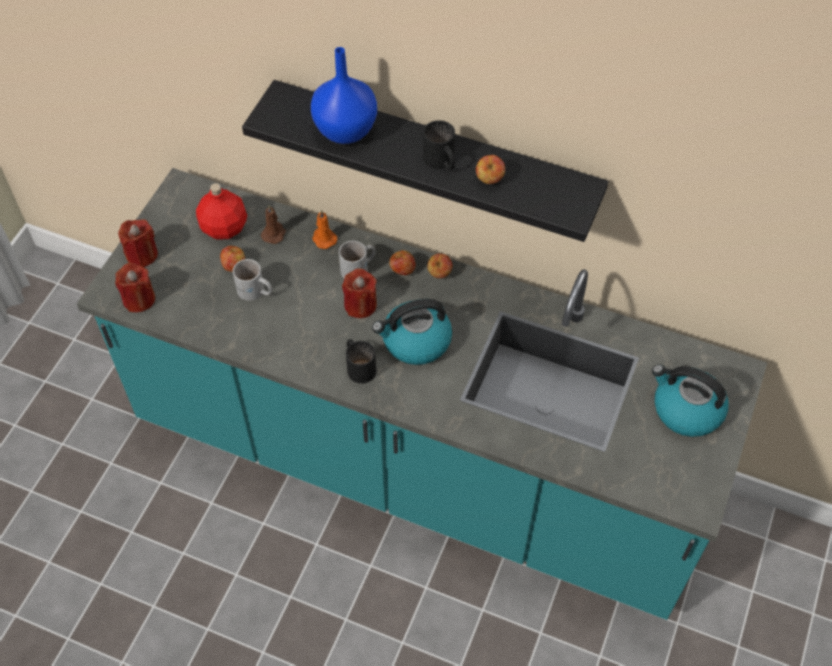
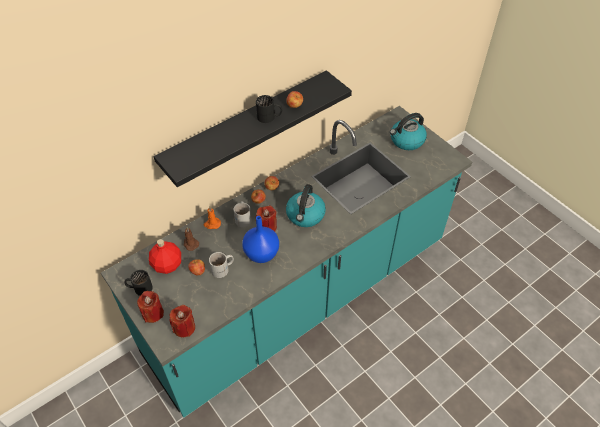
camera: 60 degrees left, 5 degrees down
(346, 131) = (218, 142): blue vase -> blue vase (262, 254)
(360, 366) = (304, 244): black mug -> black mug (140, 287)

